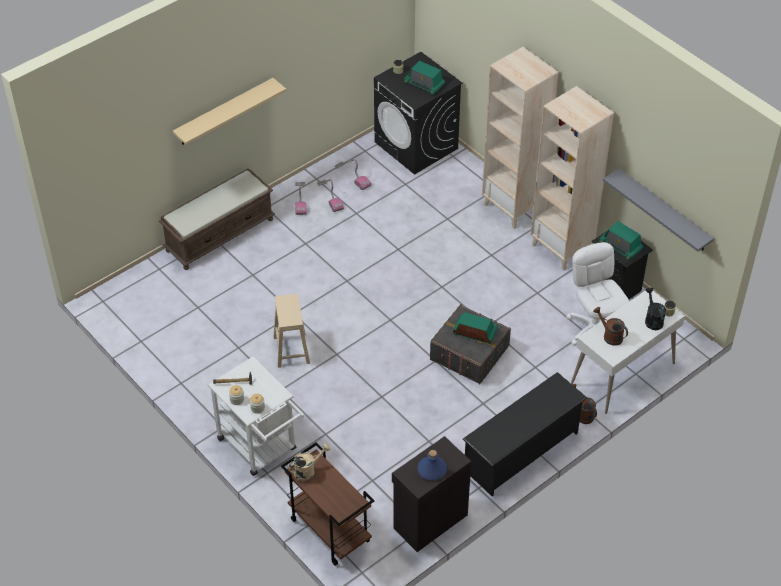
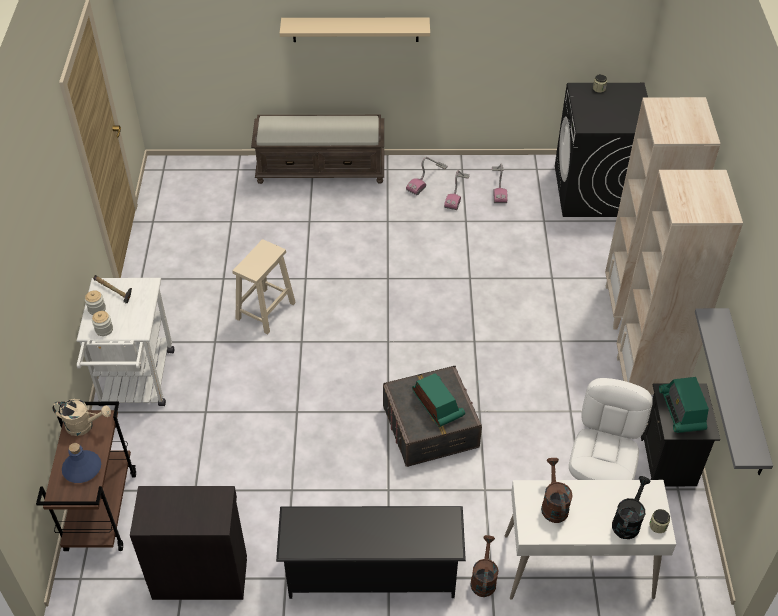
camera: 40 degrees right, 0 degrees up
(424, 84) = (613, 114): radio -> none
(432, 469) = (179, 513): blue bottle -> blue bottle (82, 468)

